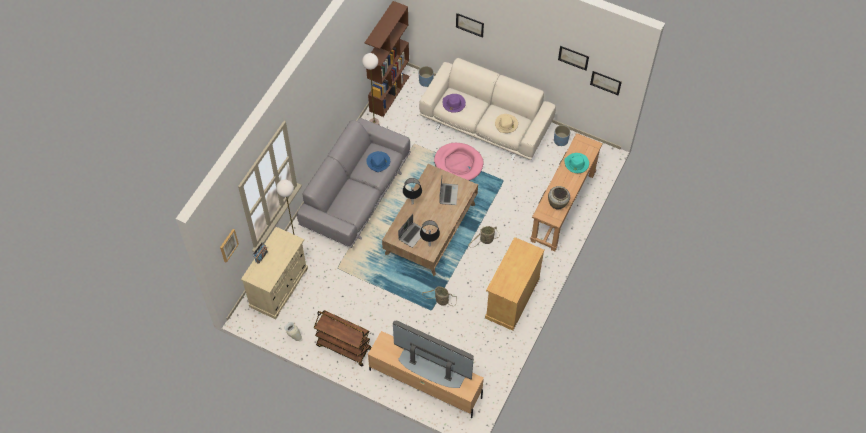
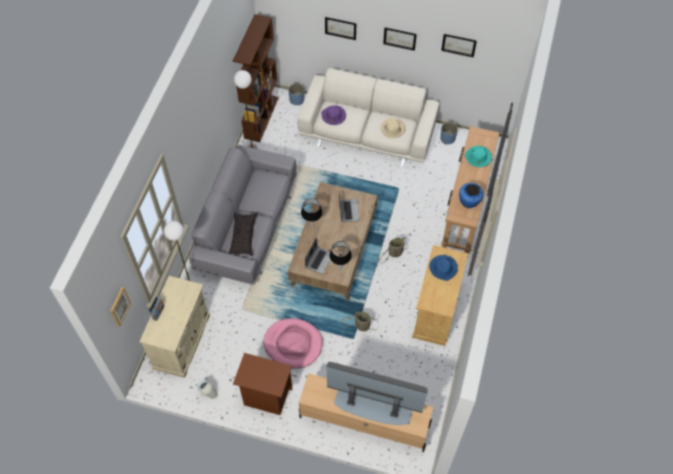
camera: 10 degrees left, 0 degrees up
(343, 347) = (266, 396): brown cart -> brown nightstand
(349, 202) = (243, 236): none -> pillow
(378, 162) = (267, 188): blue hat -> blue hat (443, 268)
(458, 163) = (348, 178): pink dog bed -> pink dog bed (293, 344)
(557, 204) = (469, 202): beige vase -> blue vase
(605, 82) = (495, 67): picture -> picture (399, 38)

